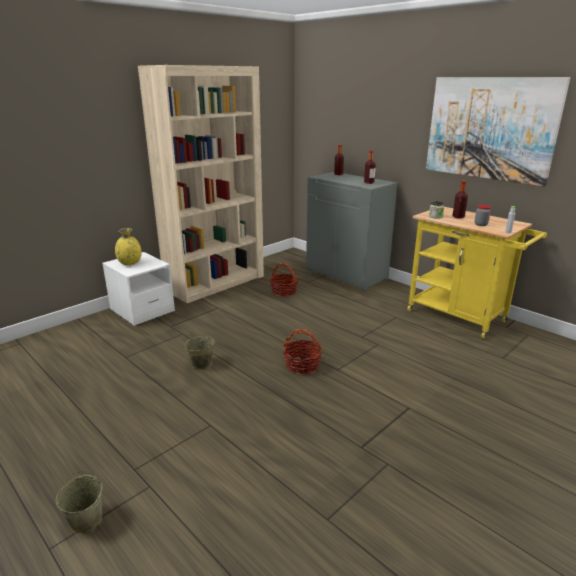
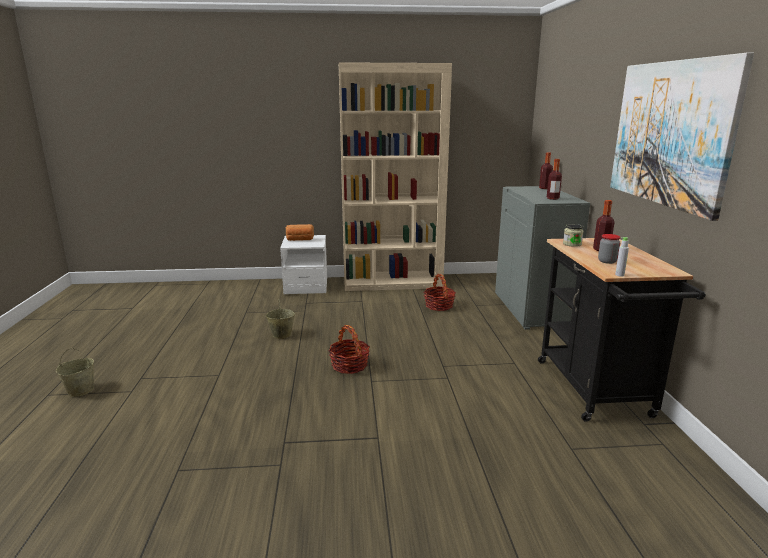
camera: 40 degrees right, 5 degrees down
(129, 263) = (300, 240): yellow vase -> bread
(462, 317) = (597, 392): yellow cart -> black cart

